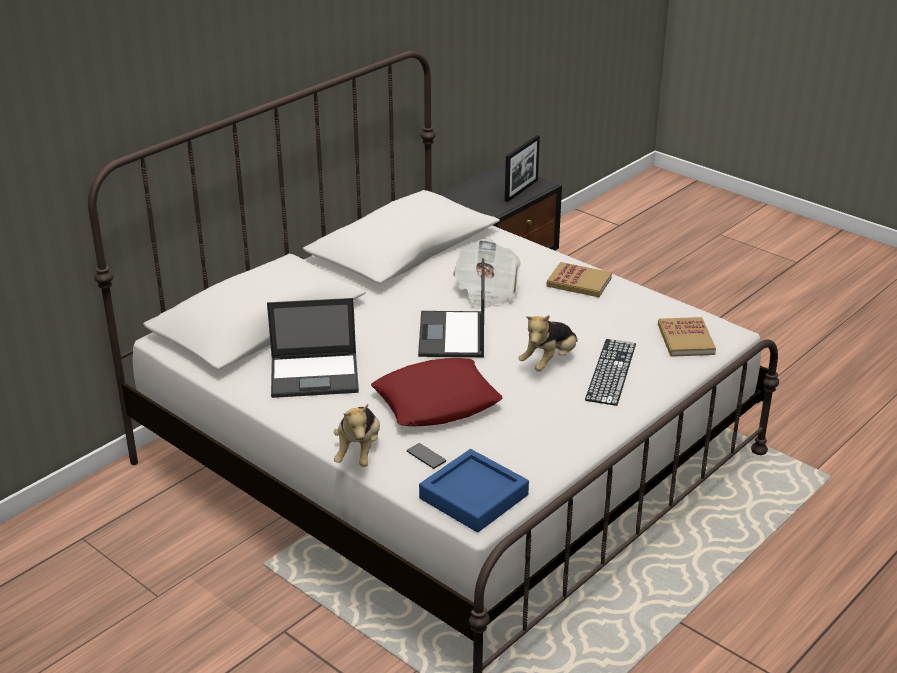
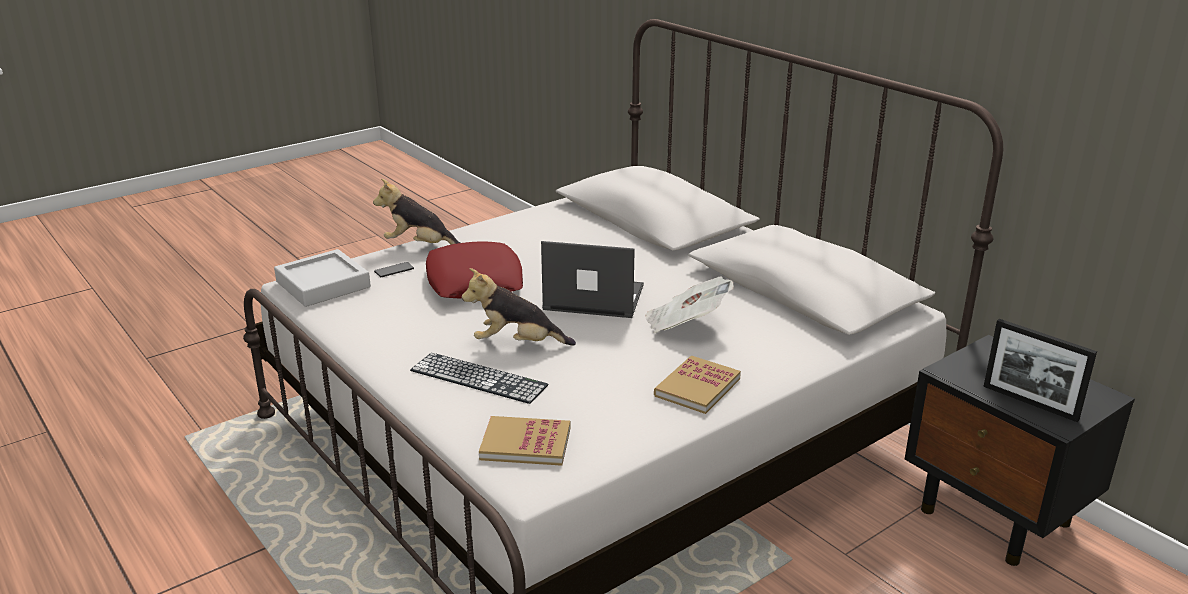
camera: 100 degrees right, 5 degrees down
(316, 375) = (546, 235): laptop -> none
(473, 497) = (323, 284): blue tray -> grey tray
(549, 361) = (517, 344): plush toy -> plush toy turned 45 degrees counterclockwise

